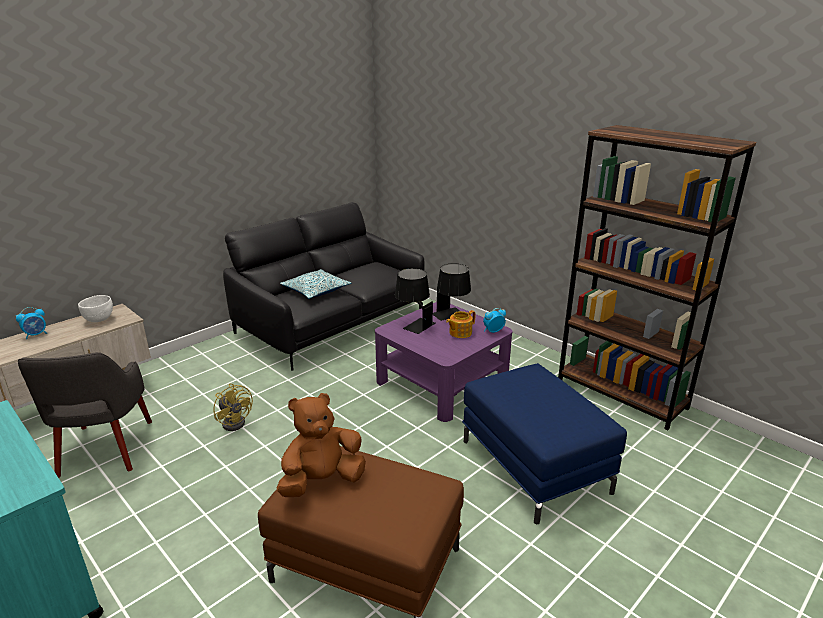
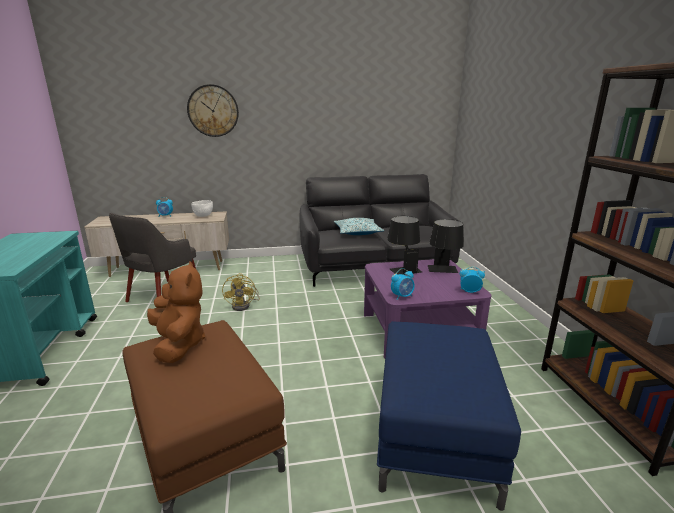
camera: 35 degrees right, 5 degrees down
(82, 165) = (213, 111): none -> wall clock
(322, 481) = (179, 344): brown plush toy -> brown plush toy turned 60 degrees clockwise
(447, 355) = (402, 296): none -> alarm clock
(460, 333) = (435, 284): teapot -> none

